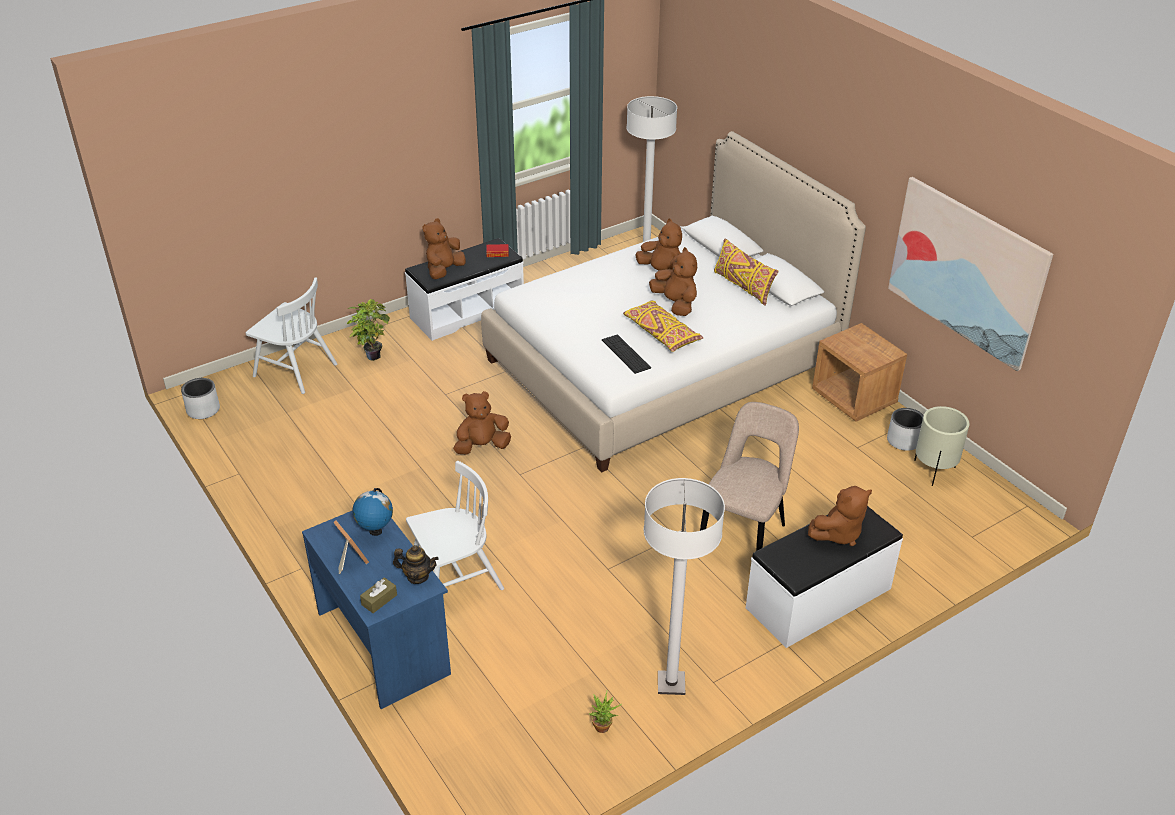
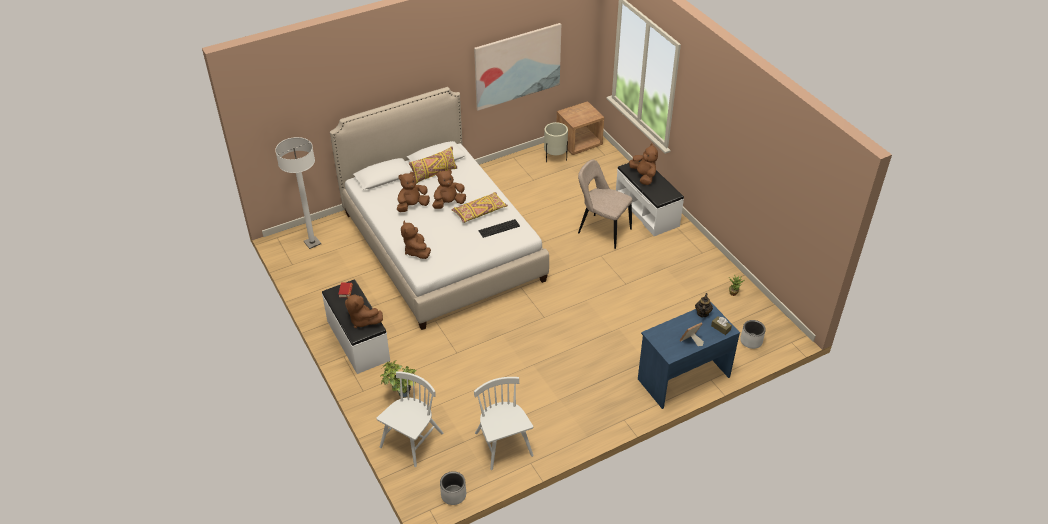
camera: 85 degrees left, 5 degrees up
(375, 531) = (668, 331): globe -> none
(455, 580) = (634, 347): white chair -> white chair (503, 444)
(482, 446) = (515, 334): brown plush toy -> brown plush toy (416, 251)
(671, 684) = (704, 267): white floor lamp -> none
(854, 398) = (490, 174): brown nightstand -> brown nightstand (579, 143)
(903, 441) = (530, 163): grey planter -> grey planter (751, 341)

